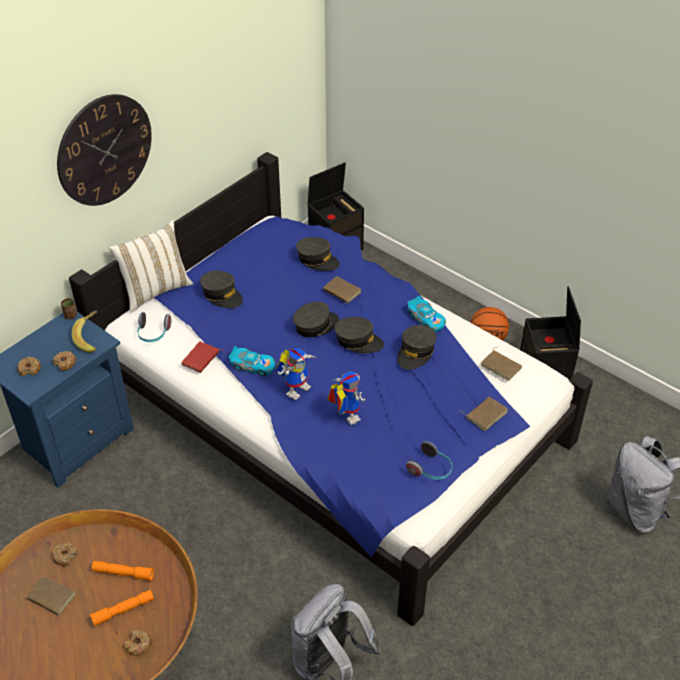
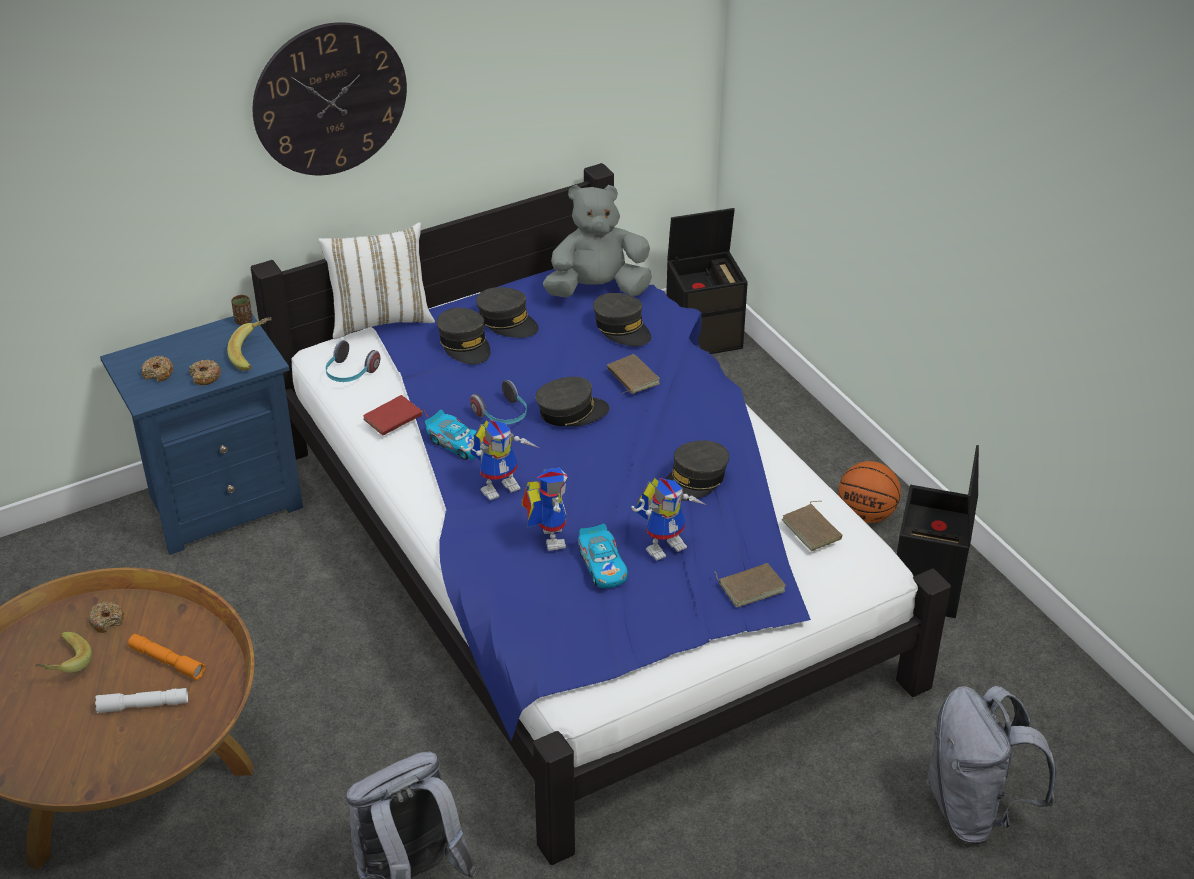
camera: 20 degrees right, 5 degrees down
(50, 598) = (63, 665): brown book -> banana
(123, 610) = (143, 705): orange flashlight -> white flashlight
(138, 645) = (140, 752): donut -> none
(287, 237) = (597, 290): none -> grey plush toy
(358, 341) = (620, 446): grey cap -> grey cap (507, 321)
(420, 400) = (665, 544): none -> toy robot
(426, 319) = (736, 441): toy car -> toy car (602, 565)
(431, 469) = (629, 636): headphones -> headphones (503, 415)

